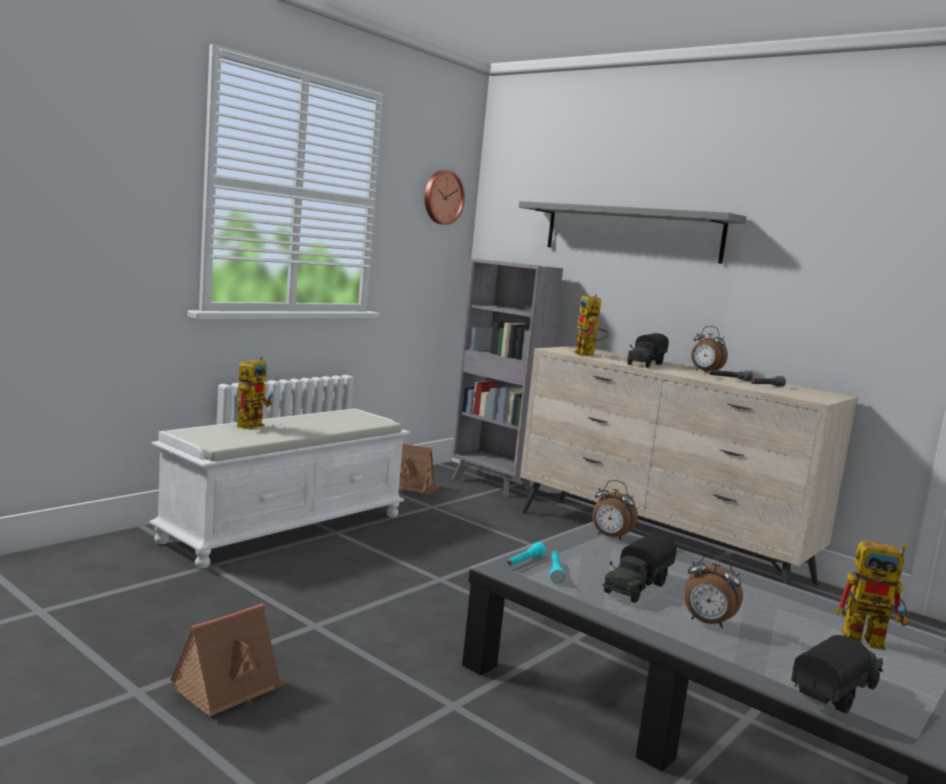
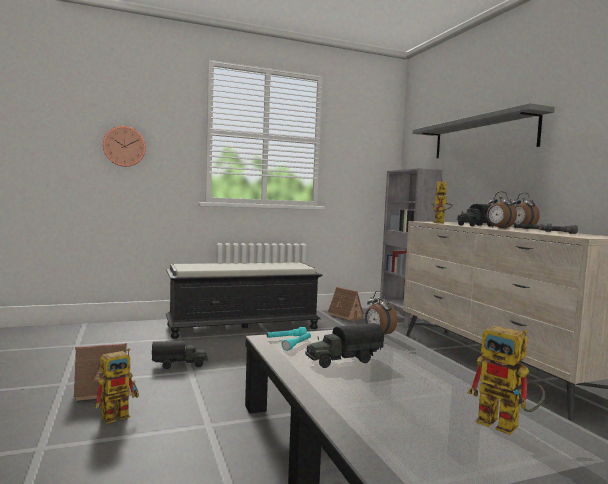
camera: 30 degrees right, 5 degrees down
(251, 424) = (223, 264): toy robot -> toy robot (120, 414)
(286, 527) = (244, 326): white bench -> black bench
(442, 197) = (373, 136): wall clock -> wall clock (124, 146)
(707, 623) = (360, 387): alarm clock -> alarm clock (499, 228)
(836, 693) = (394, 450): toy truck -> toy truck (180, 364)

